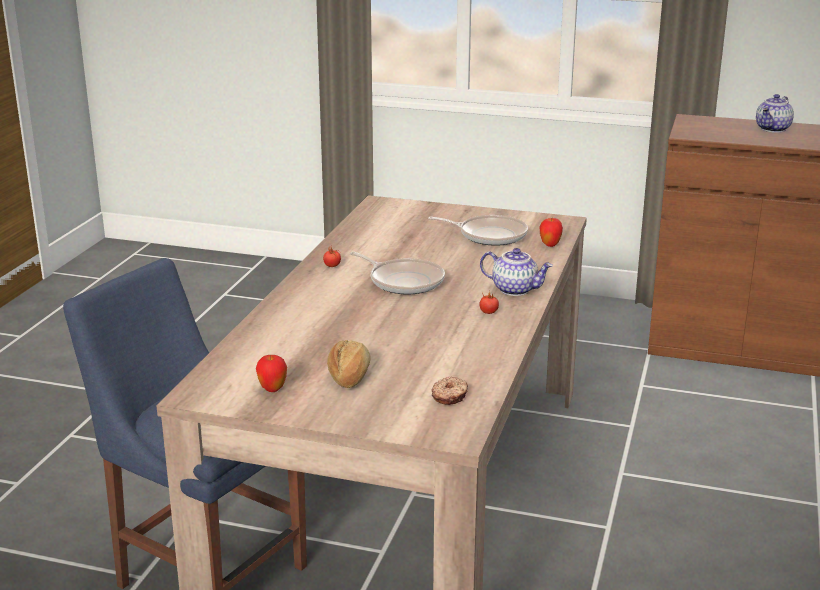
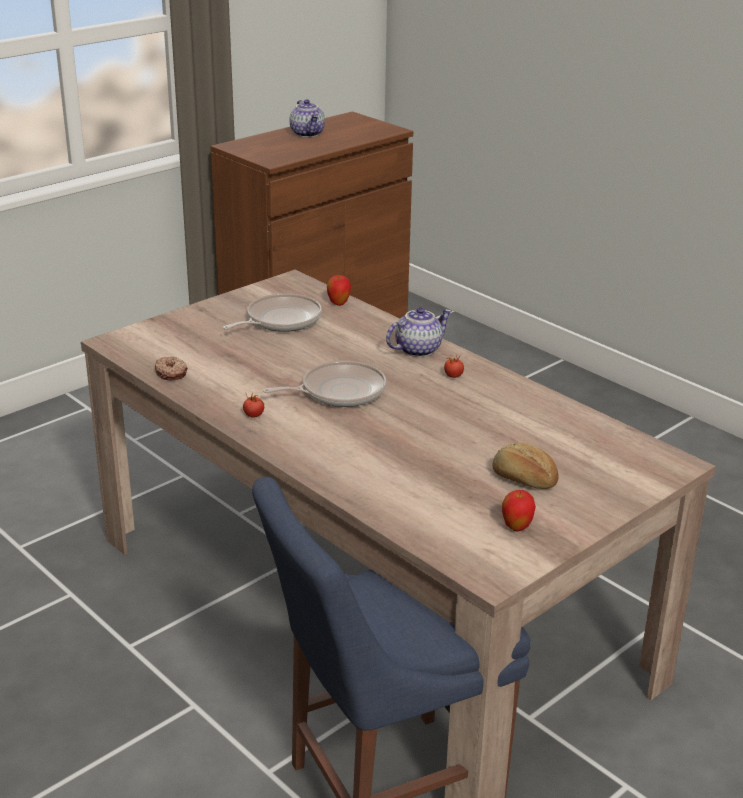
camera: 60 degrees left, 5 degrees up
(450, 396) = (603, 444): donut -> donut (171, 373)

